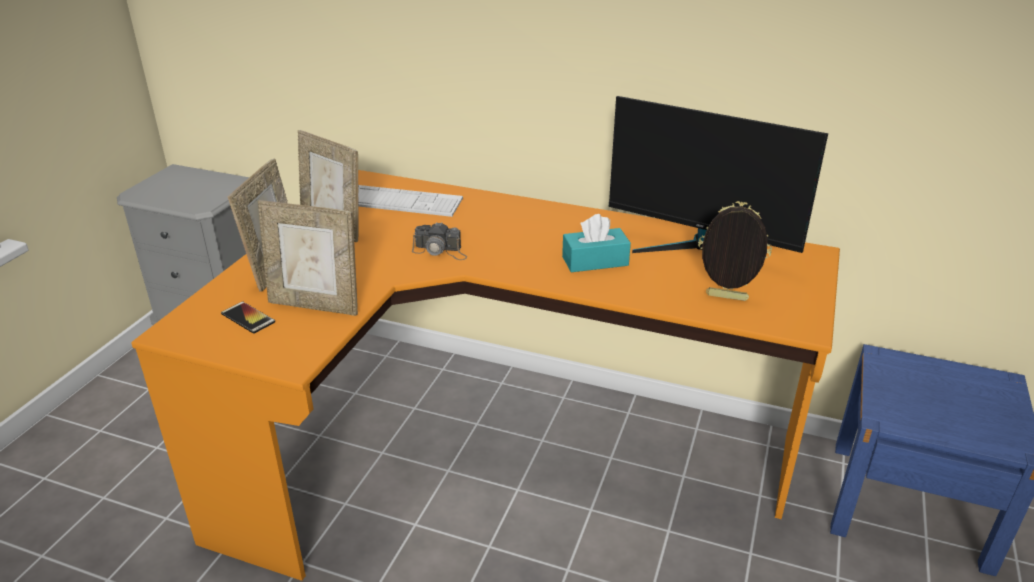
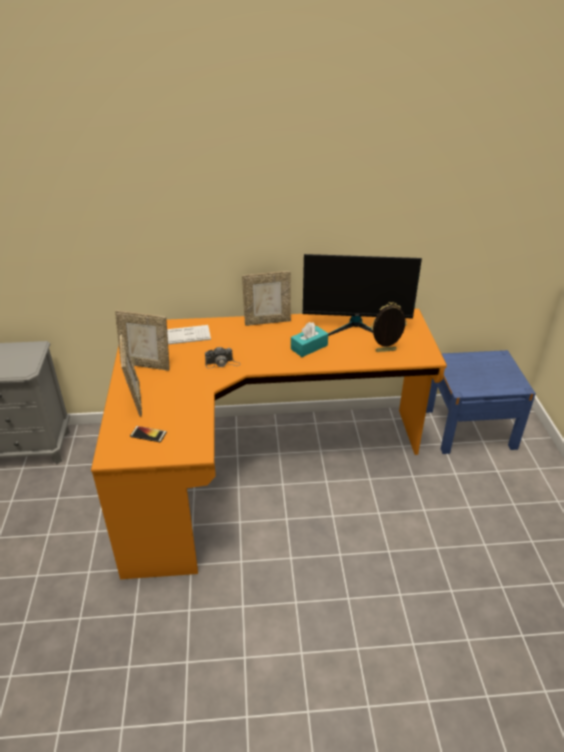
camera: 25 degrees left, 5 degrees up
(315, 305) = (180, 415): picture frame -> picture frame (267, 321)

